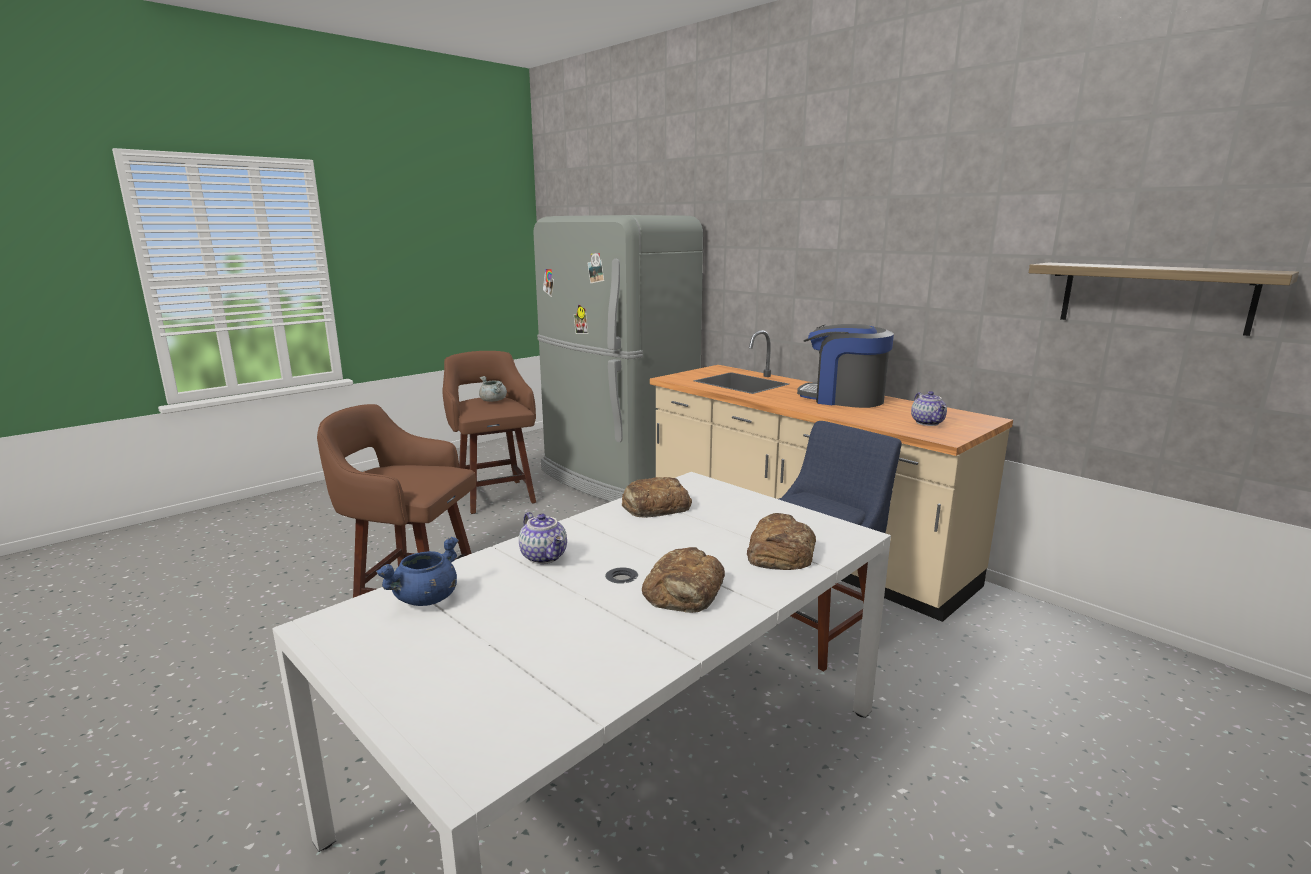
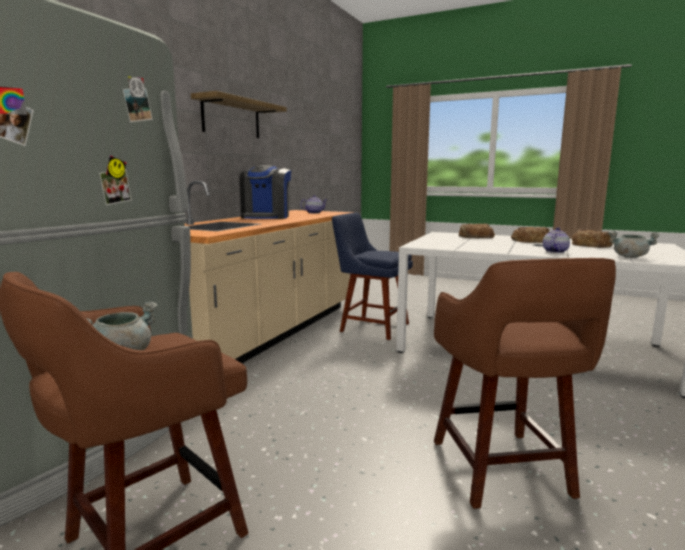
camera: 110 degrees left, 5 degrees down
(426, 599) = (630, 257): blue cooking pot -> grey cooking pot
(654, 506) = (463, 247): bread -> bread (592, 245)
(1154, 297) = (312, 146): shelf -> shelf (231, 118)

